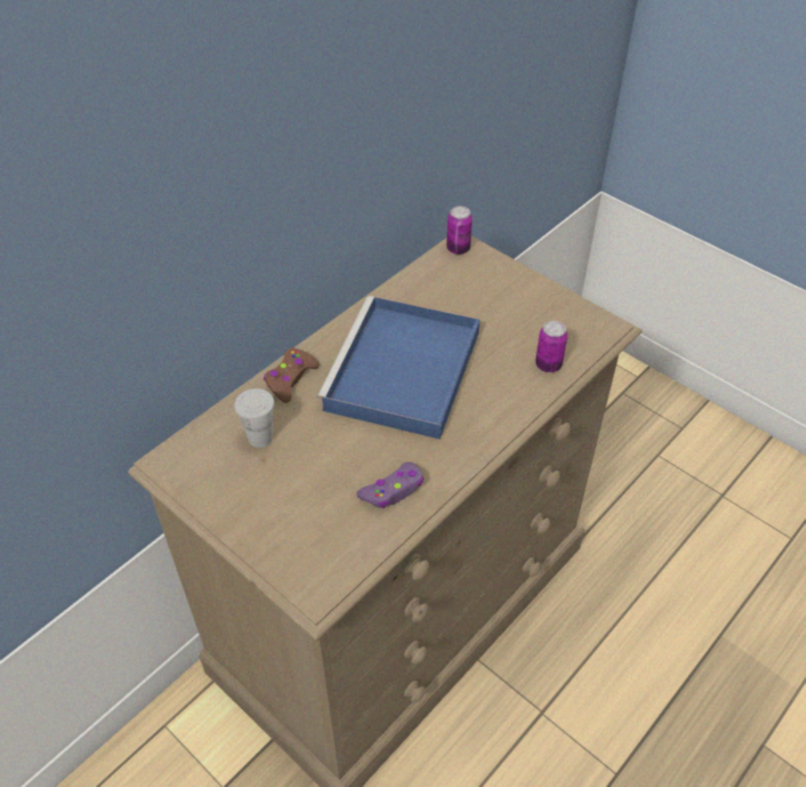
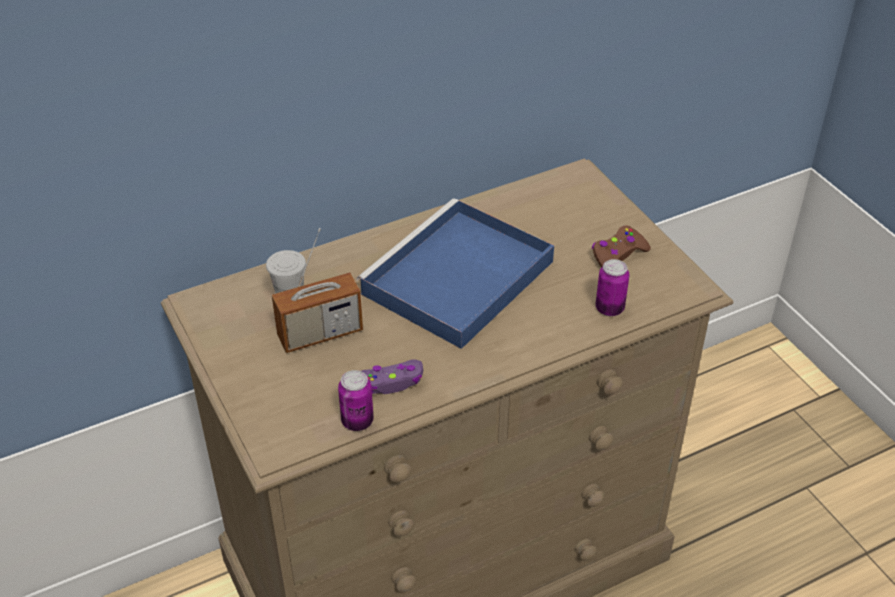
camera: 20 degrees right, 5 degrees down
(290, 379) = (345, 258): brown game controller -> brown game controller (618, 256)
(303, 461) = (320, 334): none -> radio
(458, 248) = (575, 177): can -> can (357, 421)

